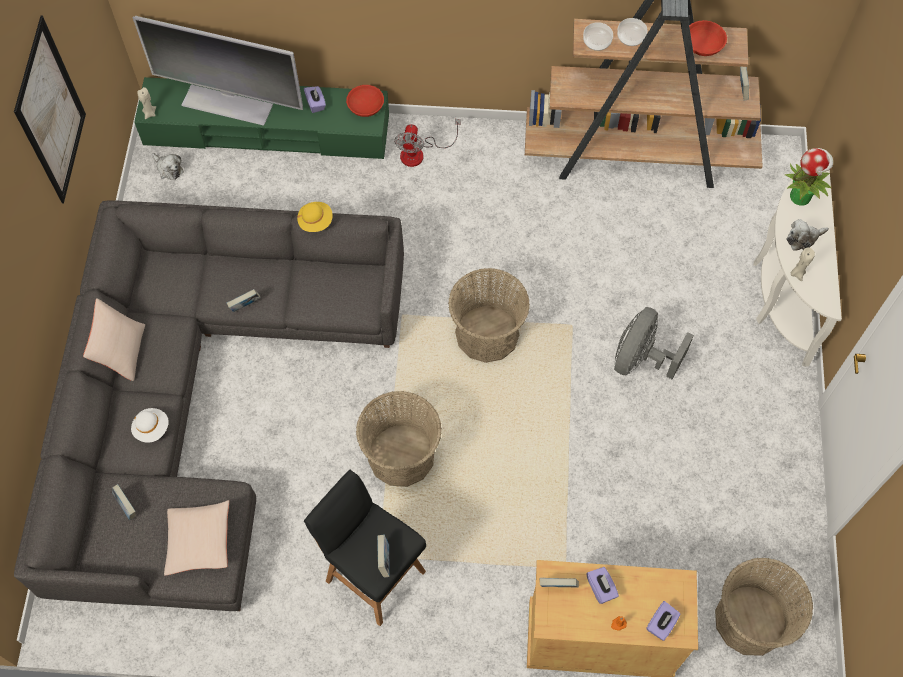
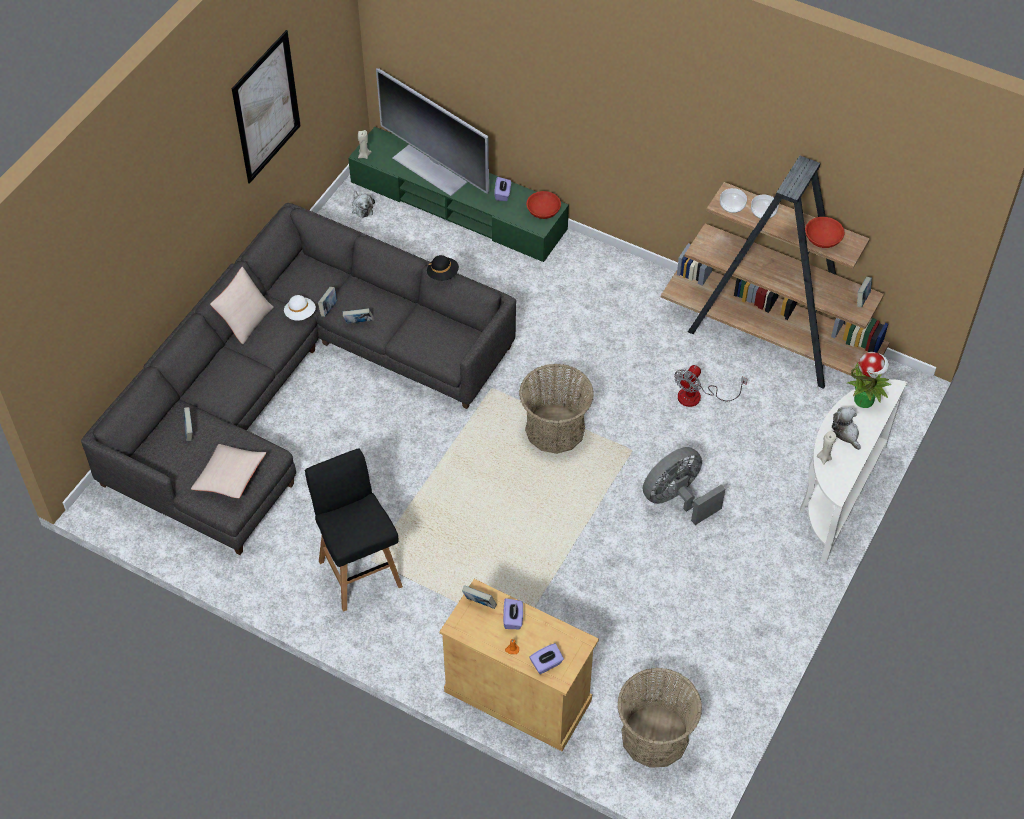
camera: 25 degrees right, 10 degrees down
(152, 428) = (238, 383): white hat -> white hat (300, 313)
(315, 221) = (443, 274): yellow hat -> black hat
(384, 560) = (357, 533): book -> book (328, 308)
(401, 455) = (431, 493): basket -> none
(420, 153) = (577, 269): fan -> fan (698, 396)
(803, 238) = (846, 433): plush toy -> plush toy turned 60 degrees clockwise

